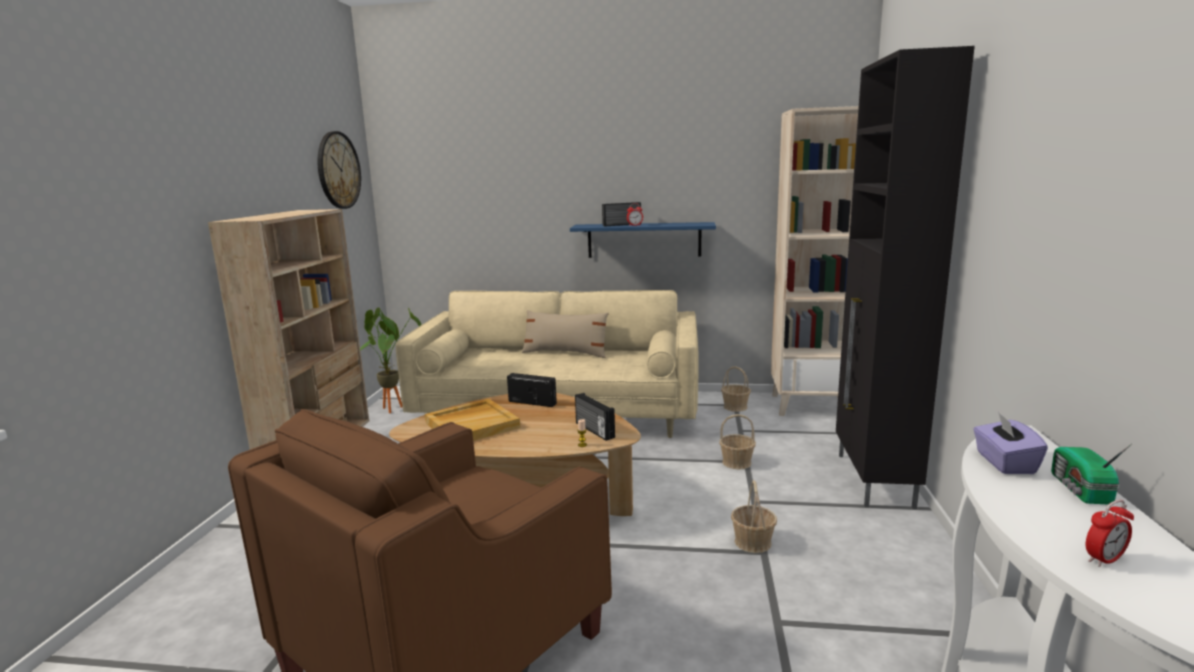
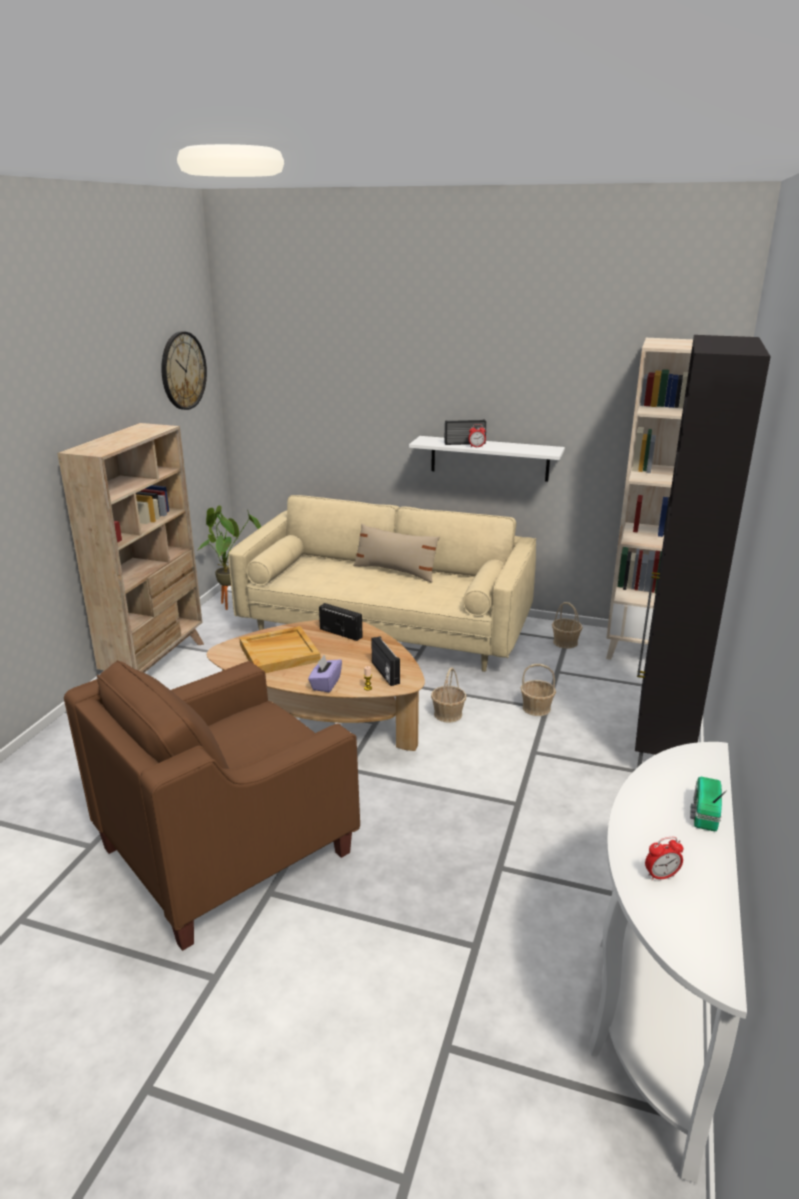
camera: 10 degrees right, 10 degrees up
(644, 240) = (489, 458): blue shelf -> white shelf
(752, 542) = (512, 793): basket -> basket (447, 714)
(1004, 463) = (665, 779): purple tissue box -> purple tissue box (325, 684)

